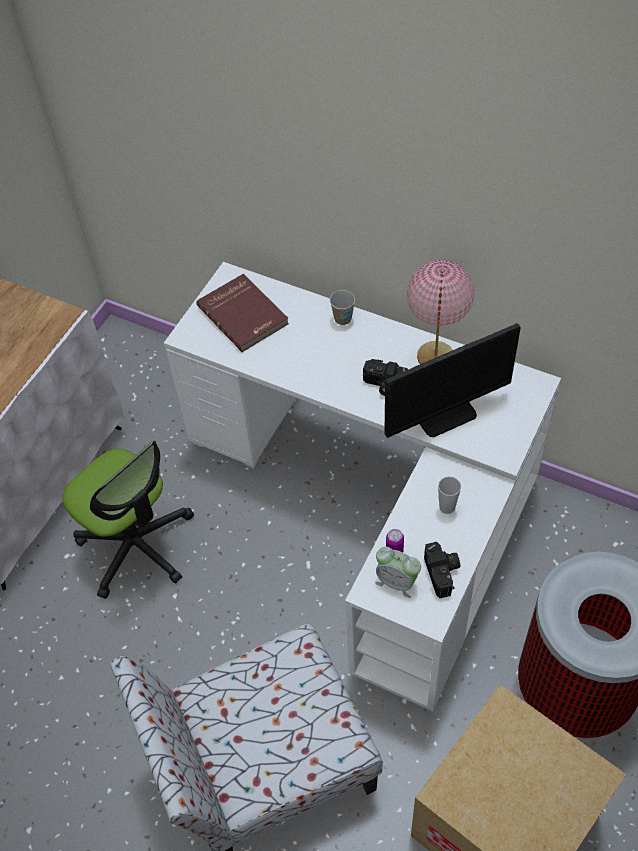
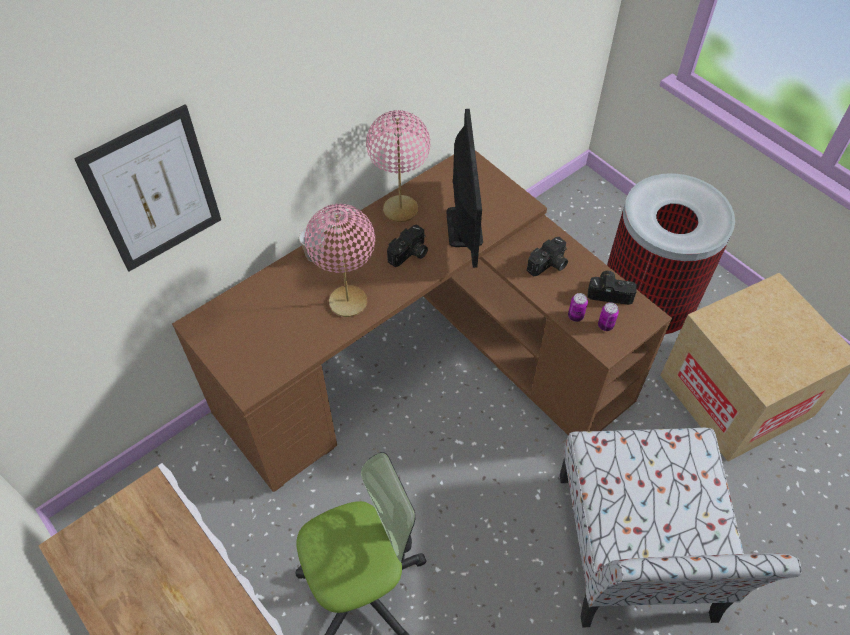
camera: 70 degrees left, 0 degrees up
(237, 154) = (154, 191): none -> picture
(244, 314) = (255, 329): red book -> none
(304, 363) = (347, 302): none -> pink table lamp
(376, 502) = (424, 366): white desk -> brown desk
(397, 581) = (605, 325): alarm clock -> can
(447, 507) = (548, 265): cup -> camera

